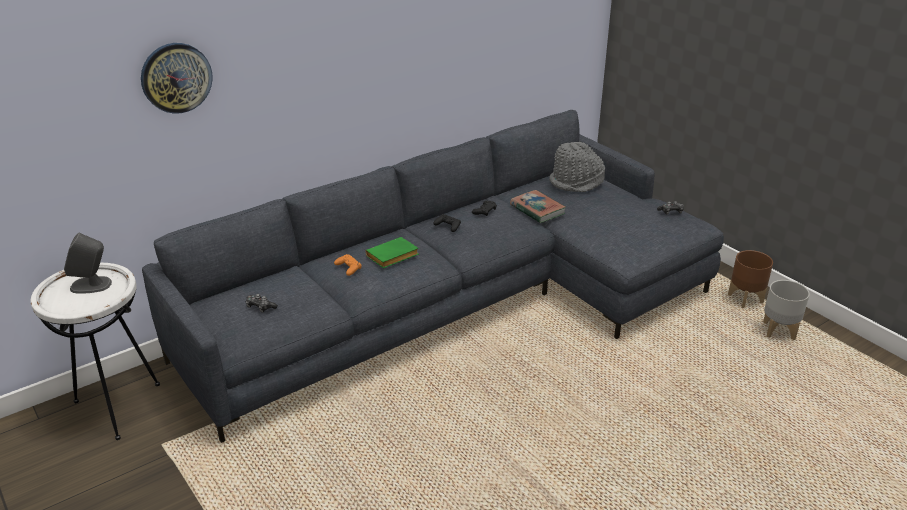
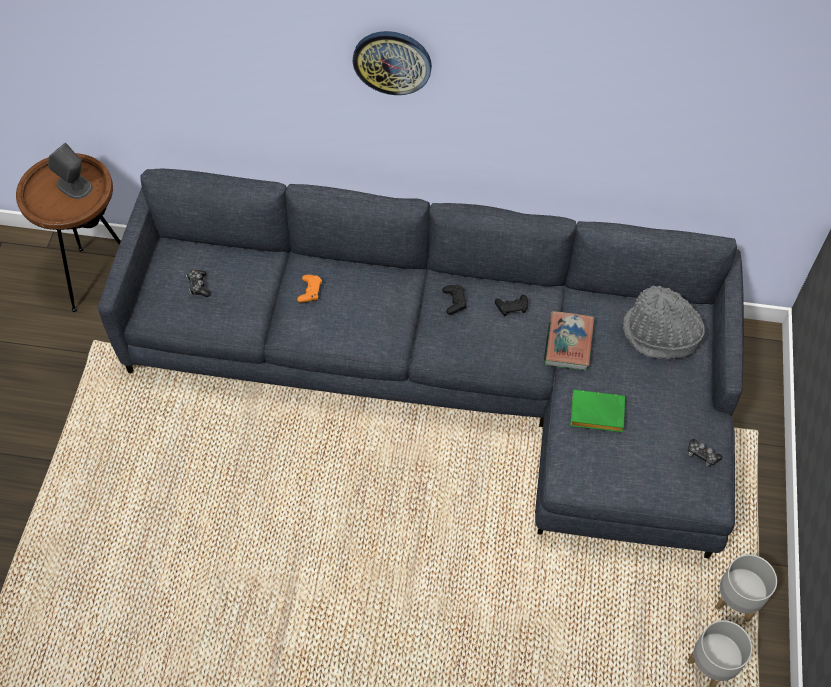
camera: 45 degrees right, 25 degrees up
(118, 407) = (99, 278): white side table -> brown side table
(176, 77) = (188, 39): wall clock -> wall clock (392, 62)
(392, 257) = (357, 306): green book -> green book (595, 415)
(745, 299) = (737, 601): brown planter -> grey planter

